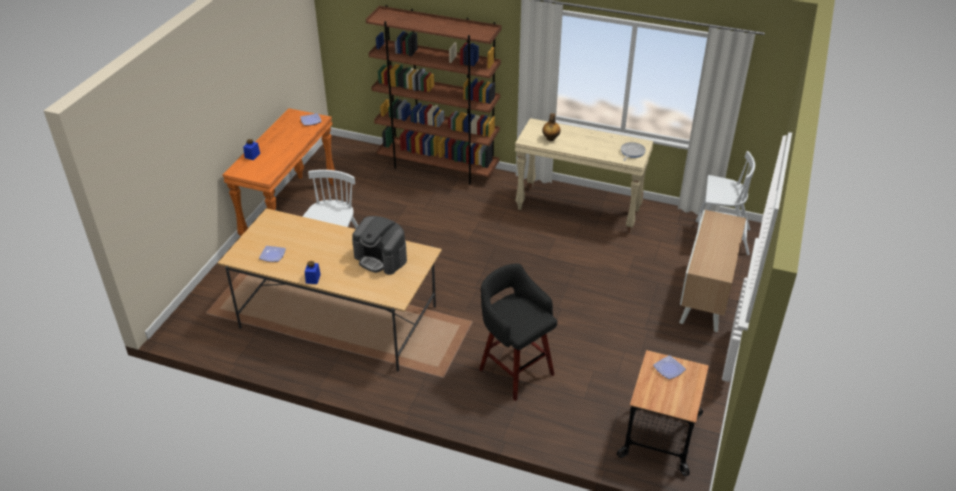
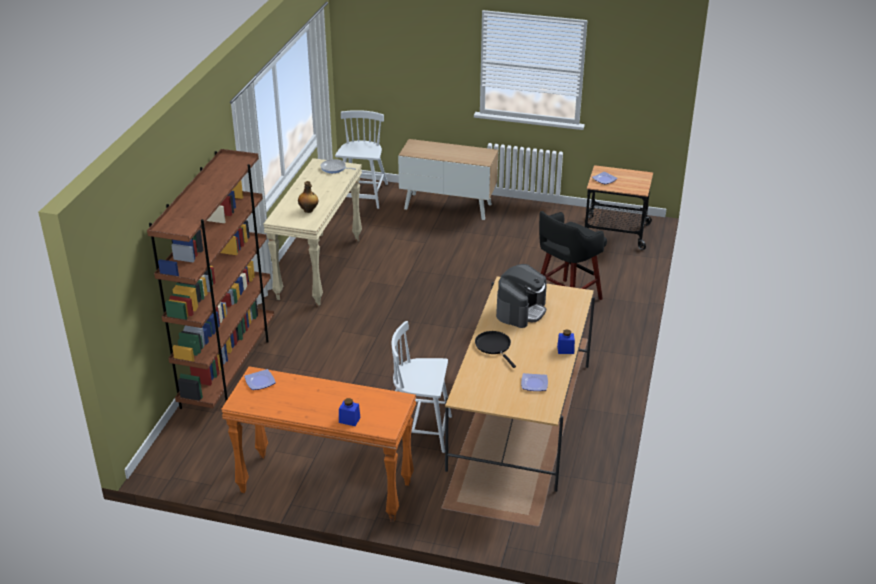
camera: 95 degrees left, 5 degrees down
(331, 238) = (494, 346): none -> black frying pan

